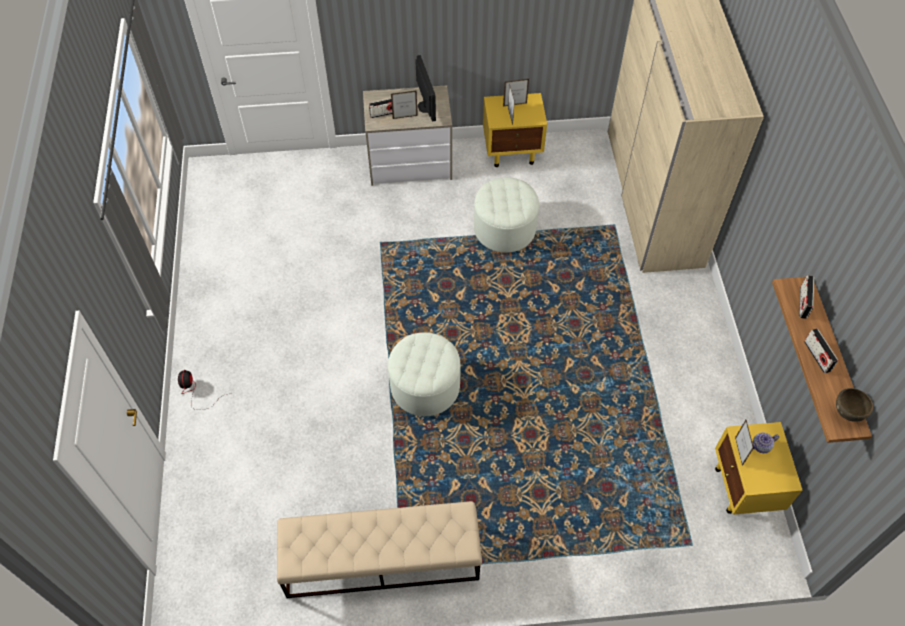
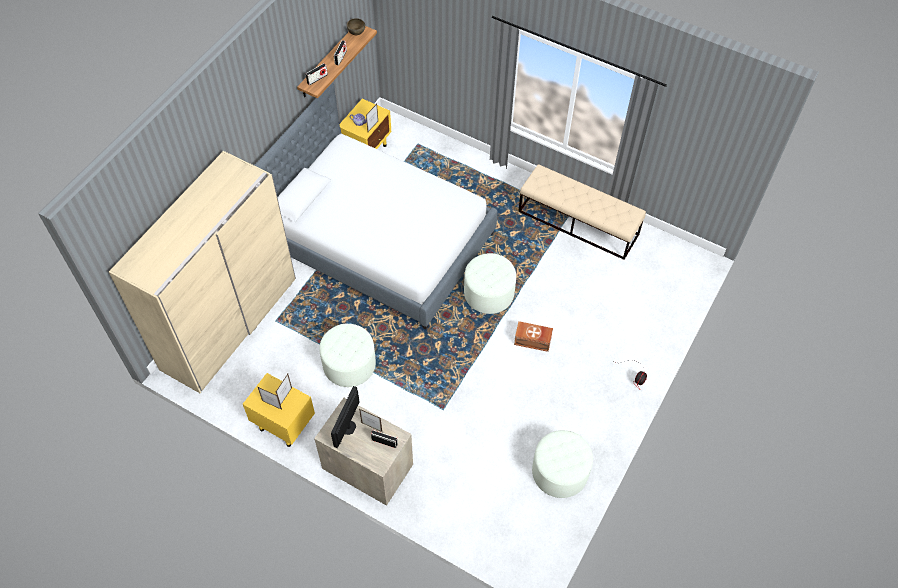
camera: 145 degrees left, 0 degrees up
(228, 253) = (560, 472): none -> white ottoman
(336, 361) = (533, 341): none -> brown storage box
(600, 372) = (380, 240): none -> bed

